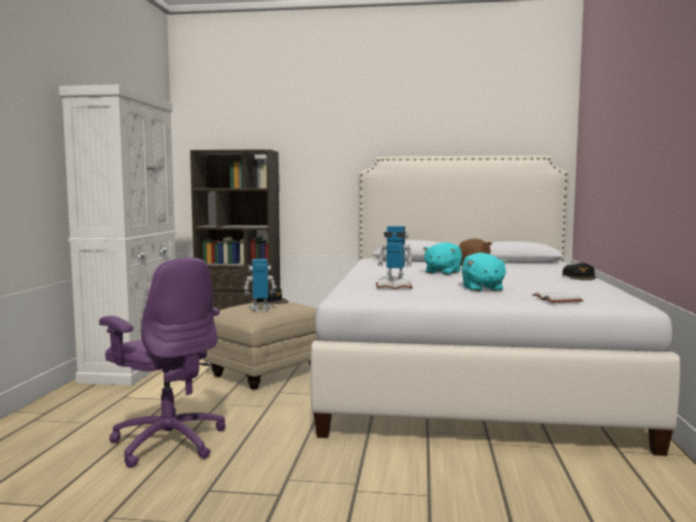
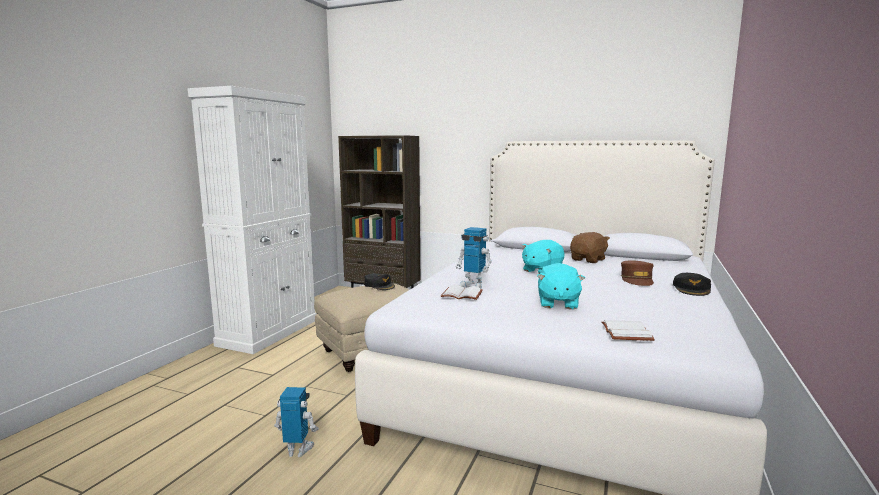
camera: 15 degrees right, 5 degrees up
(168, 442) = (234, 428): purple office chair -> none
(260, 309) = (359, 297): toy robot -> toy robot (298, 450)
(530, 274) = (637, 280): none -> brown cap

